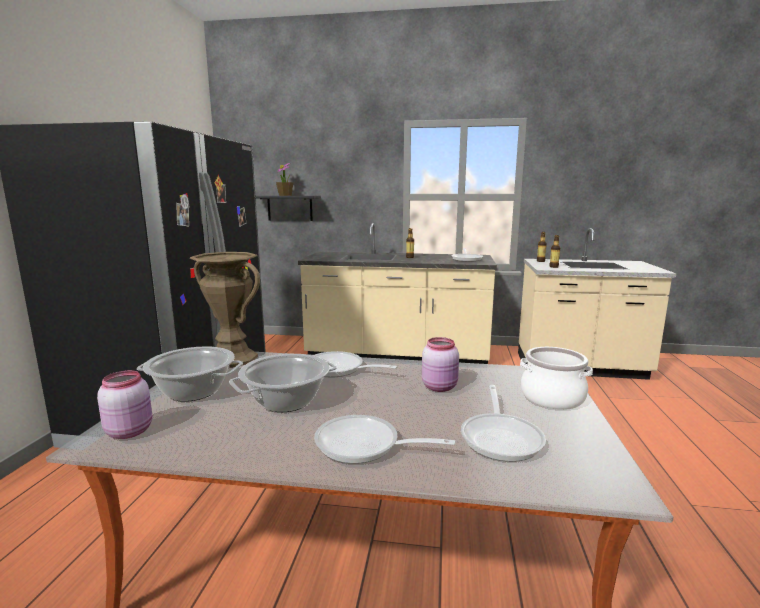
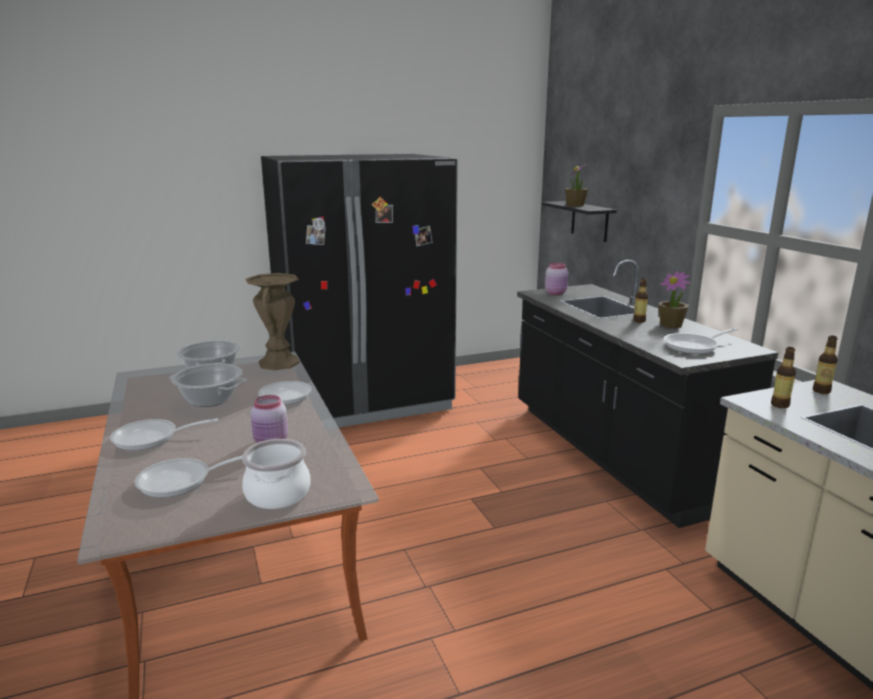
camera: 60 degrees right, 5 degrees up
(130, 431) = (149, 377): pink jar -> pink jar (556, 293)
(364, 446) = (151, 438): frying pan -> frying pan turned 90 degrees counterclockwise
(397, 356) = (613, 454): beige counter -> black counter
(426, 256) = (671, 325): none -> potted plant

